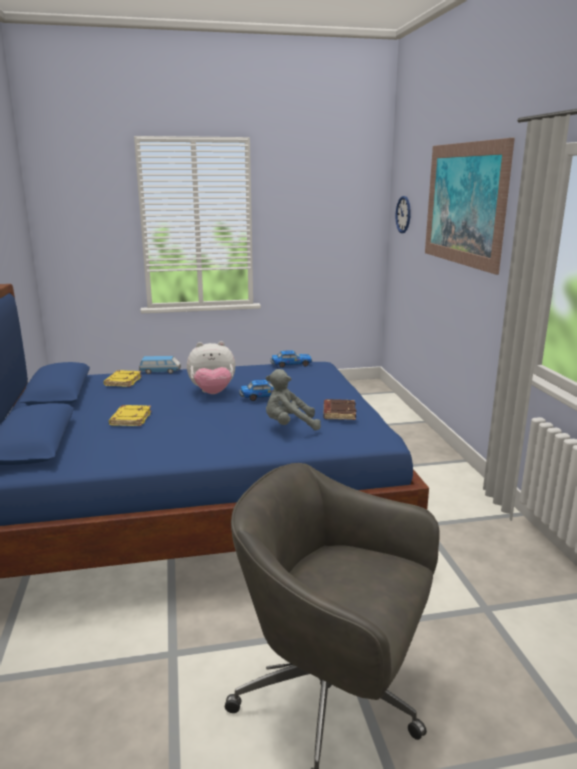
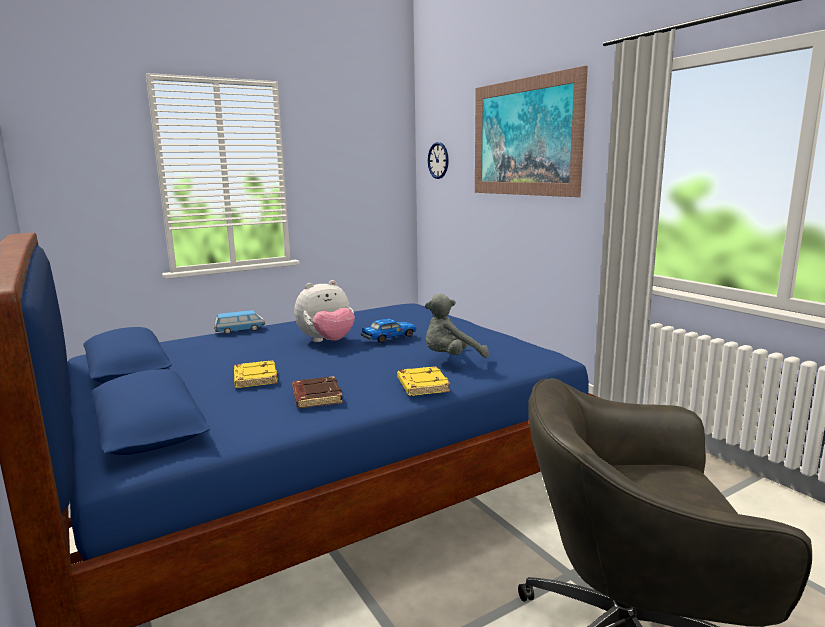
camera: 20 degrees left, 5 degrees down
(123, 381) = (204, 344): yellow book -> yellow book (422, 385)
(291, 364) = (381, 308): toy car -> none
(338, 413) = (486, 340): brown book -> brown book (316, 397)

